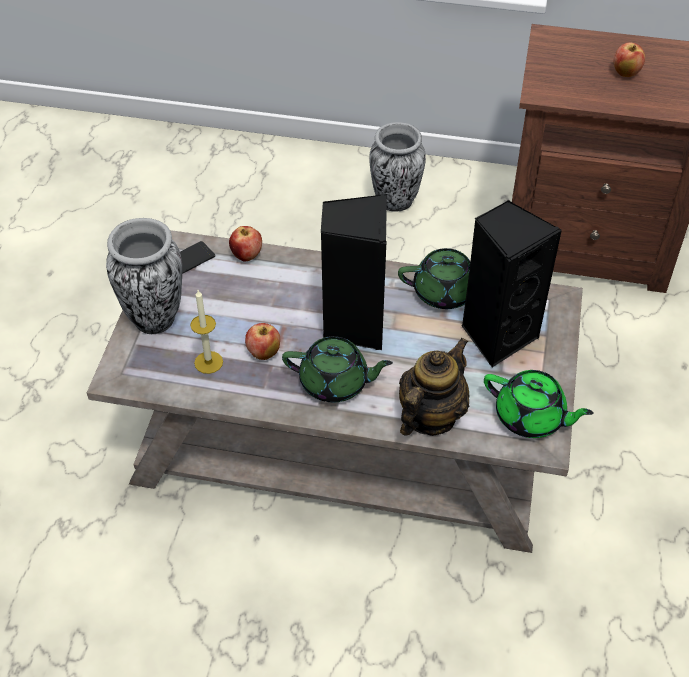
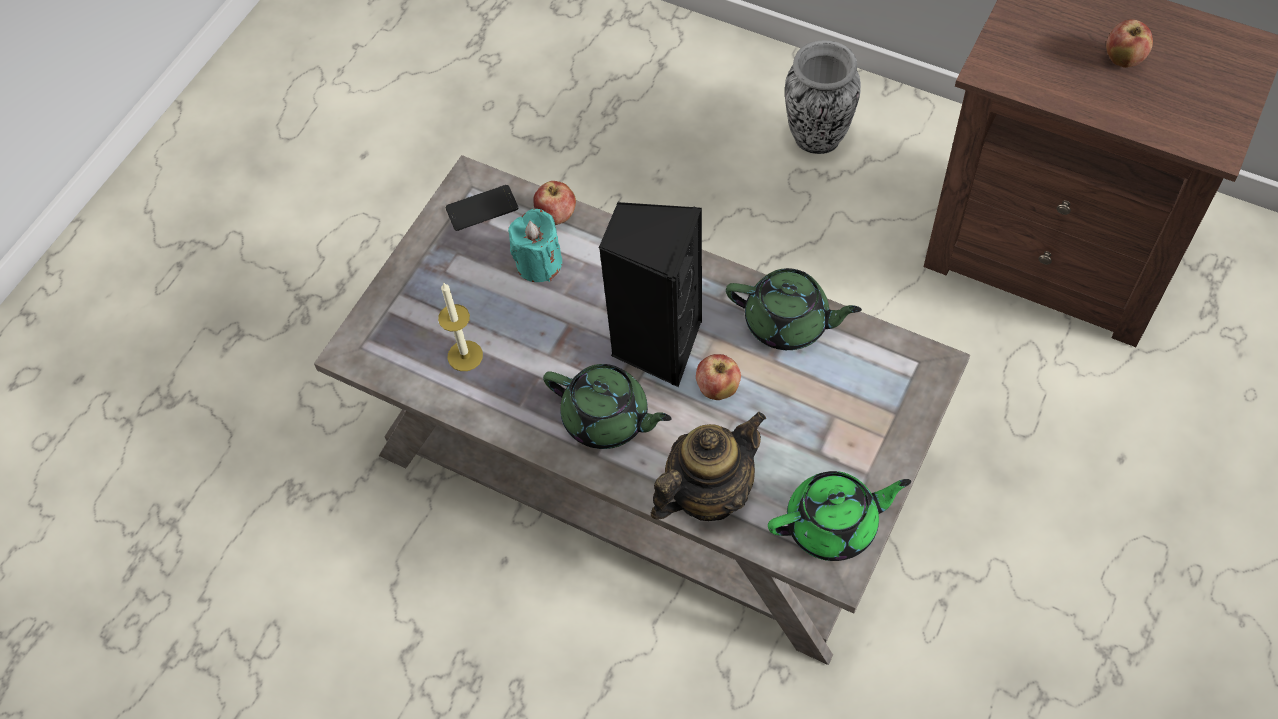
camera: 20 degrees right, 10 degrees up
(154, 318) = (419, 280): vase -> none
(244, 289) = (539, 263): none -> turquoise candle
(263, 353) = (534, 358): apple -> apple (717, 389)
(497, 335) = (832, 399): black speaker -> none
(531, 417) = (833, 525): green teapot -> green teapot turned 60 degrees counterclockwise

